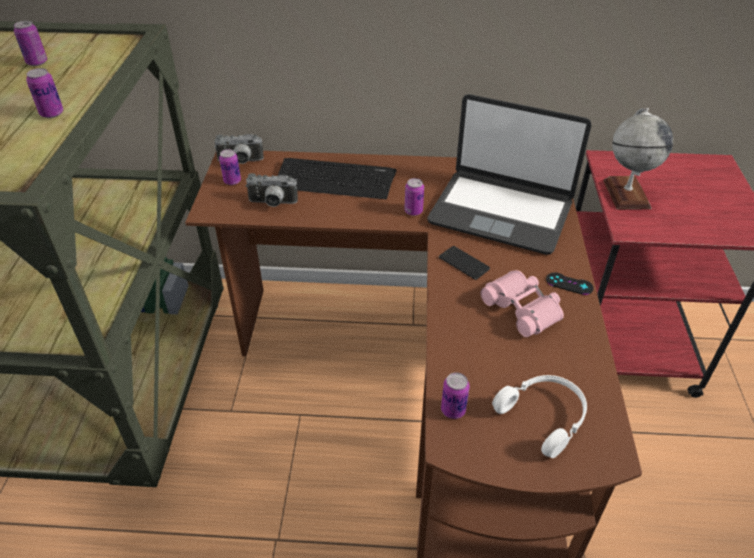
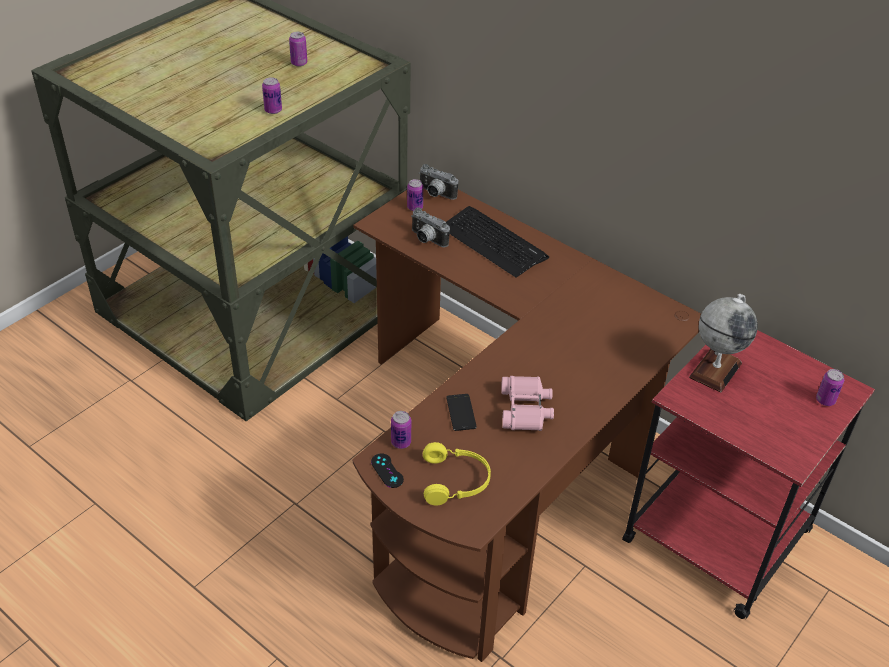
camera: 35 degrees right, 0 degrees up
(413, 211) = (527, 297): can -> can (825, 400)
(464, 263) = (520, 355): phone -> phone (461, 412)
(501, 211) = (598, 332): laptop -> none
(544, 416) = (456, 481): white headphones -> yellow headphones
(569, 284) = (584, 412): black game controller -> black game controller (387, 471)

